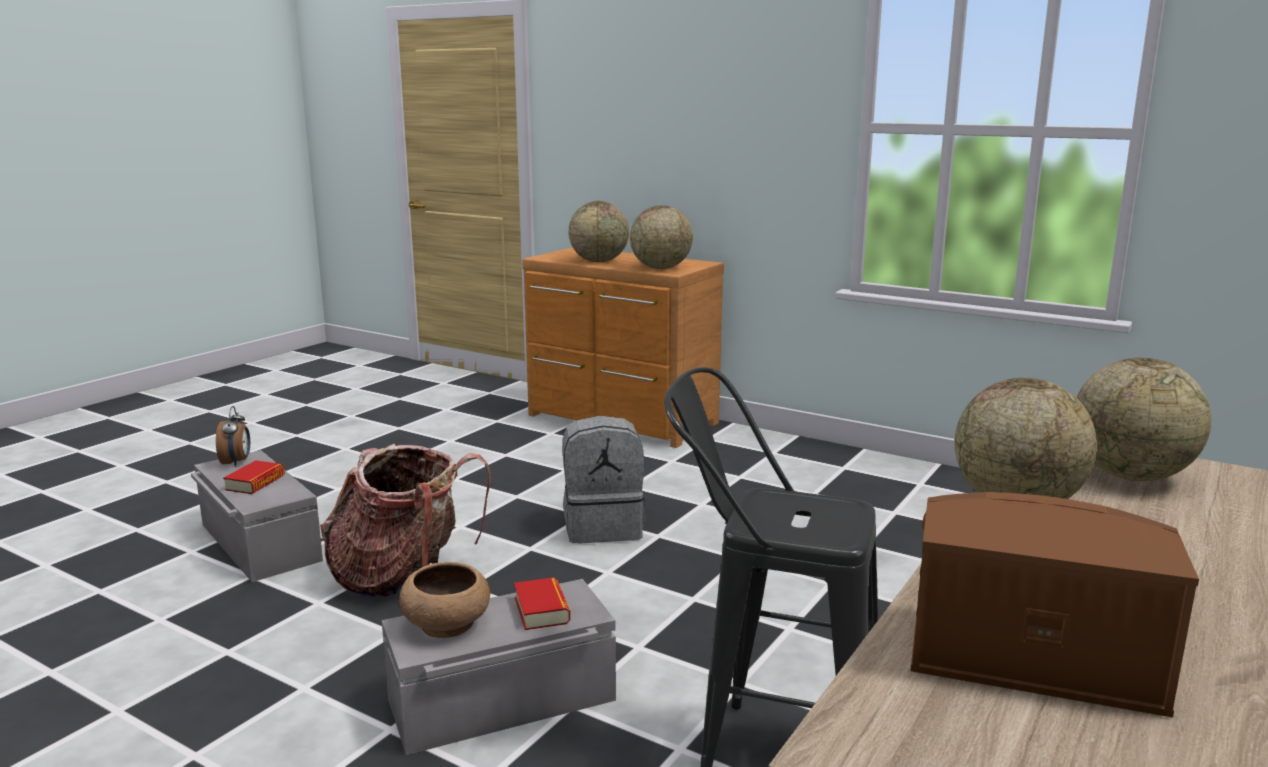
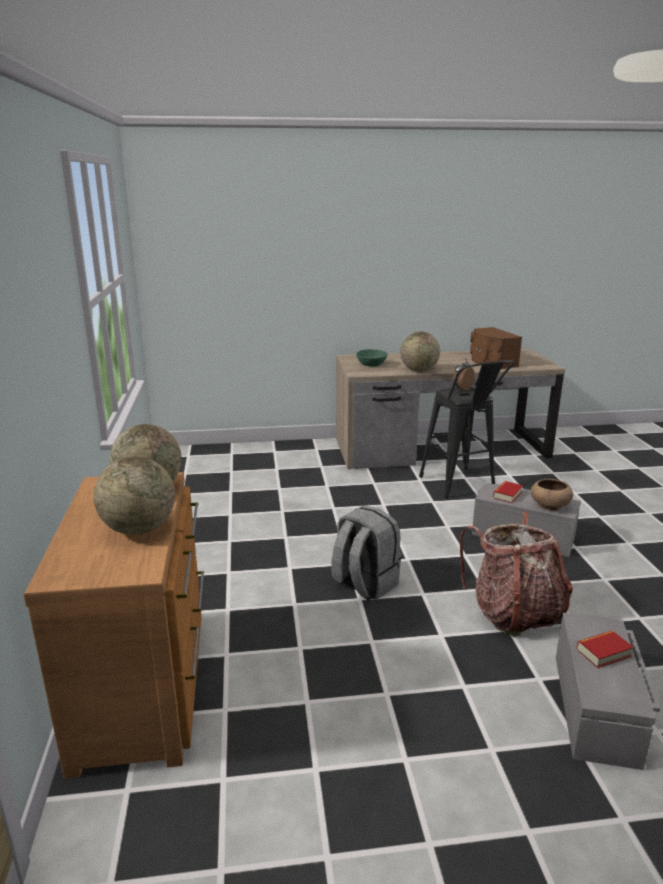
camera: 130 degrees left, 5 degrees up
(236, 462) = (612, 696): alarm clock -> alarm clock (462, 389)
(1130, 476) = (371, 365): globe -> green bowl

